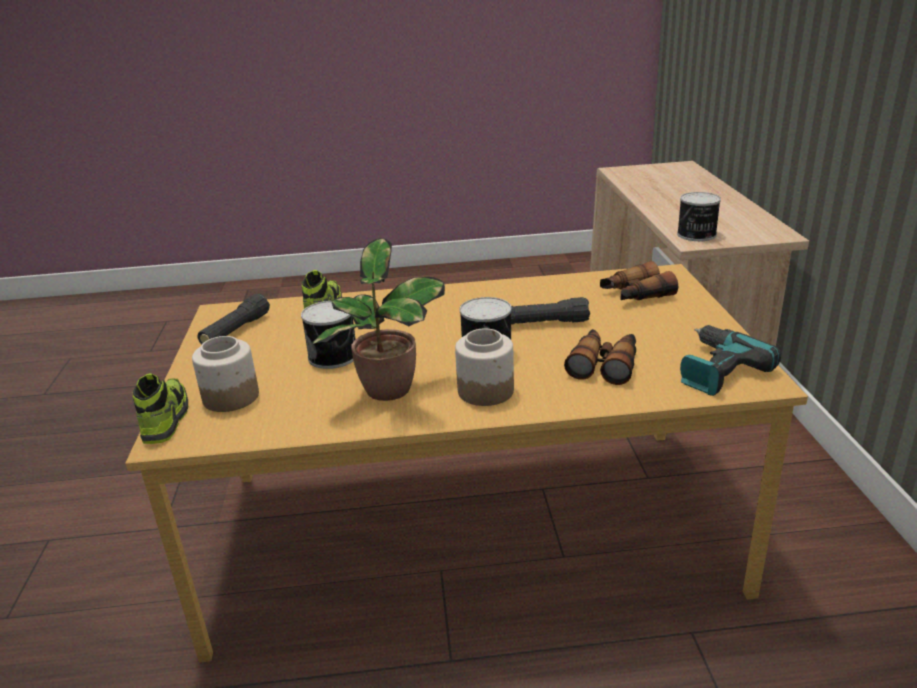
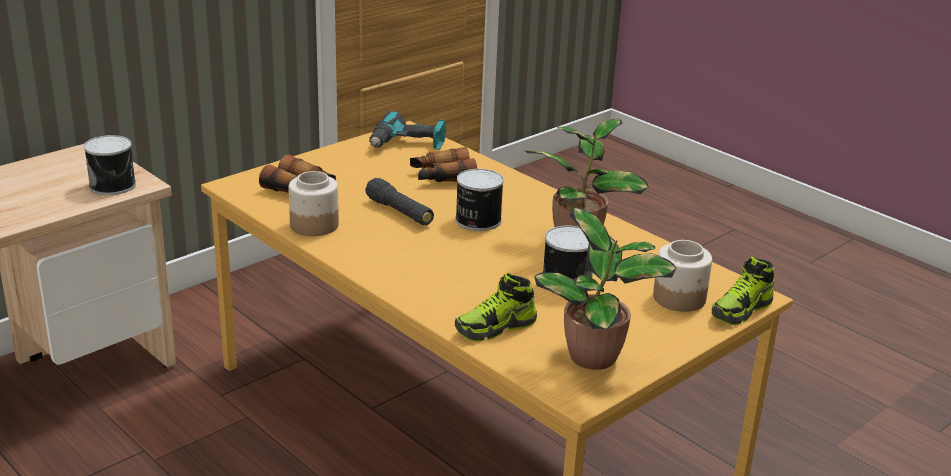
camera: 130 degrees left, 0 degrees up
(236, 331) = (596, 358): black flashlight -> potted plant
(486, 391) = (530, 205): jar -> jar (313, 225)

